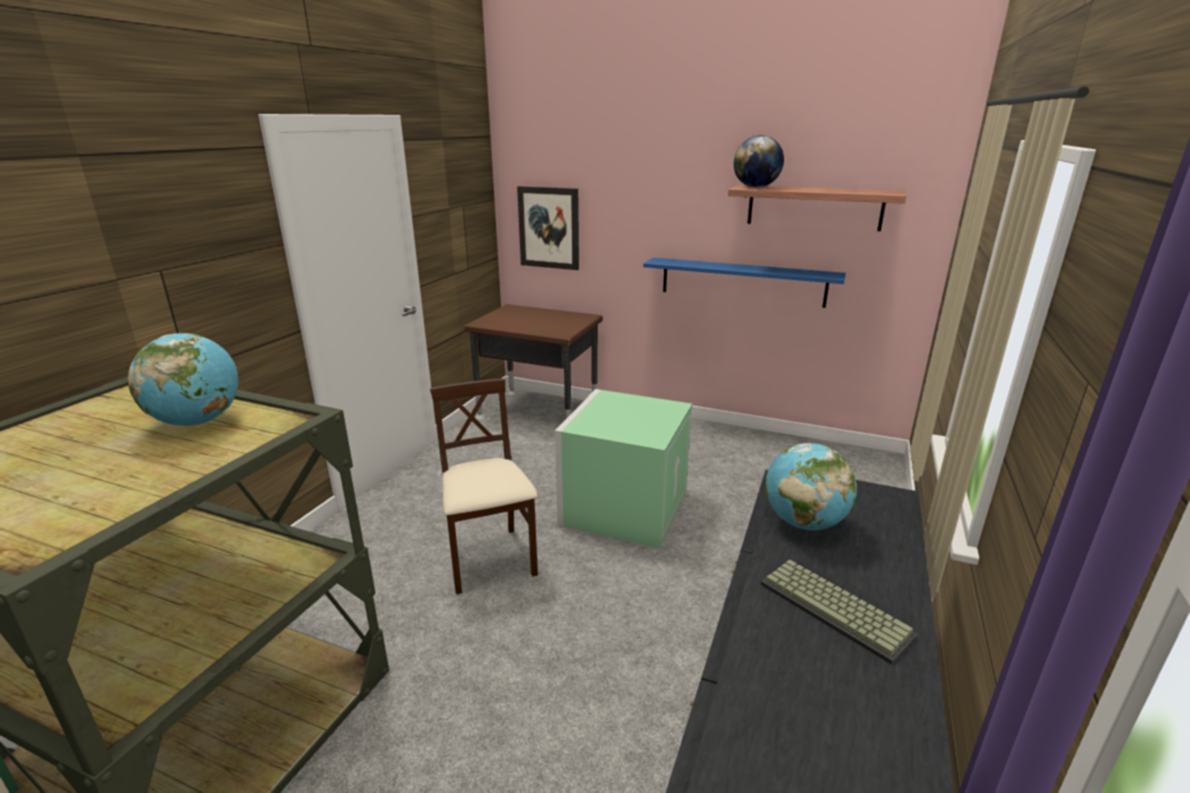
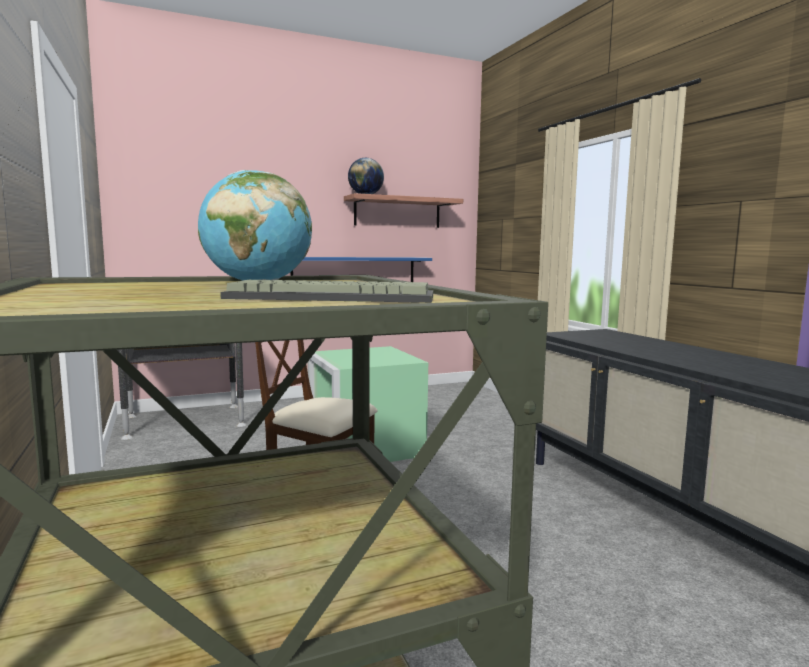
camera: 45 degrees left, 15 degrees down
(549, 228) = (171, 235): picture -> none
(804, 522) = (601, 341): globe -> none
(837, 609) = (682, 353): keyboard -> keyboard (335, 297)

